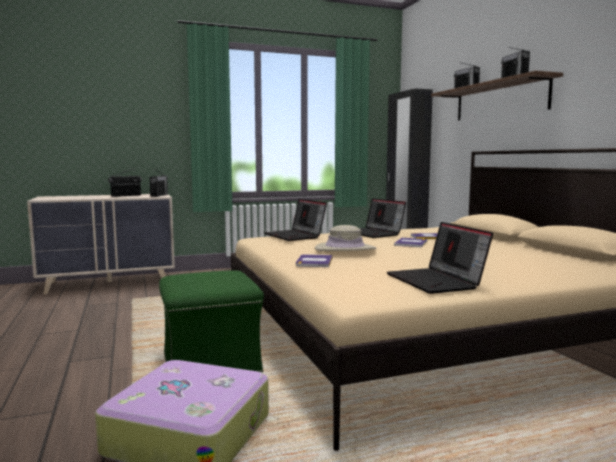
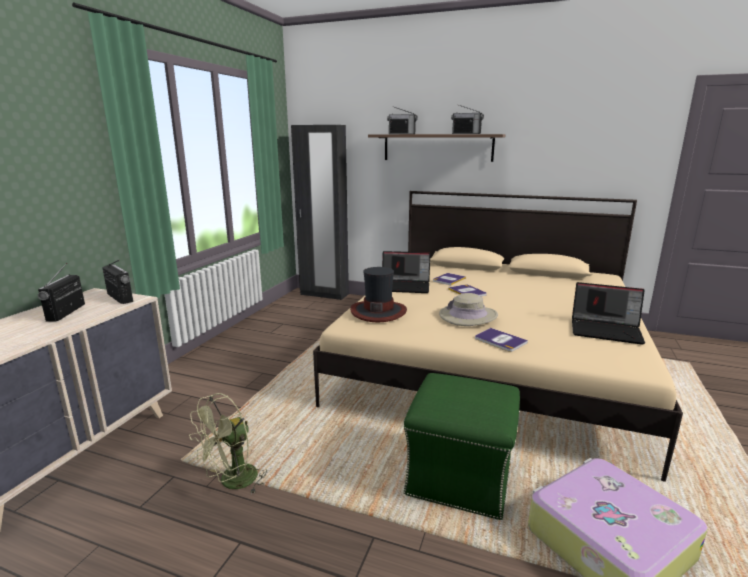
camera: 50 degrees left, 10 degrees up
(125, 313) = (232, 482): none -> green fan
(295, 236) = (378, 311): laptop -> hat

